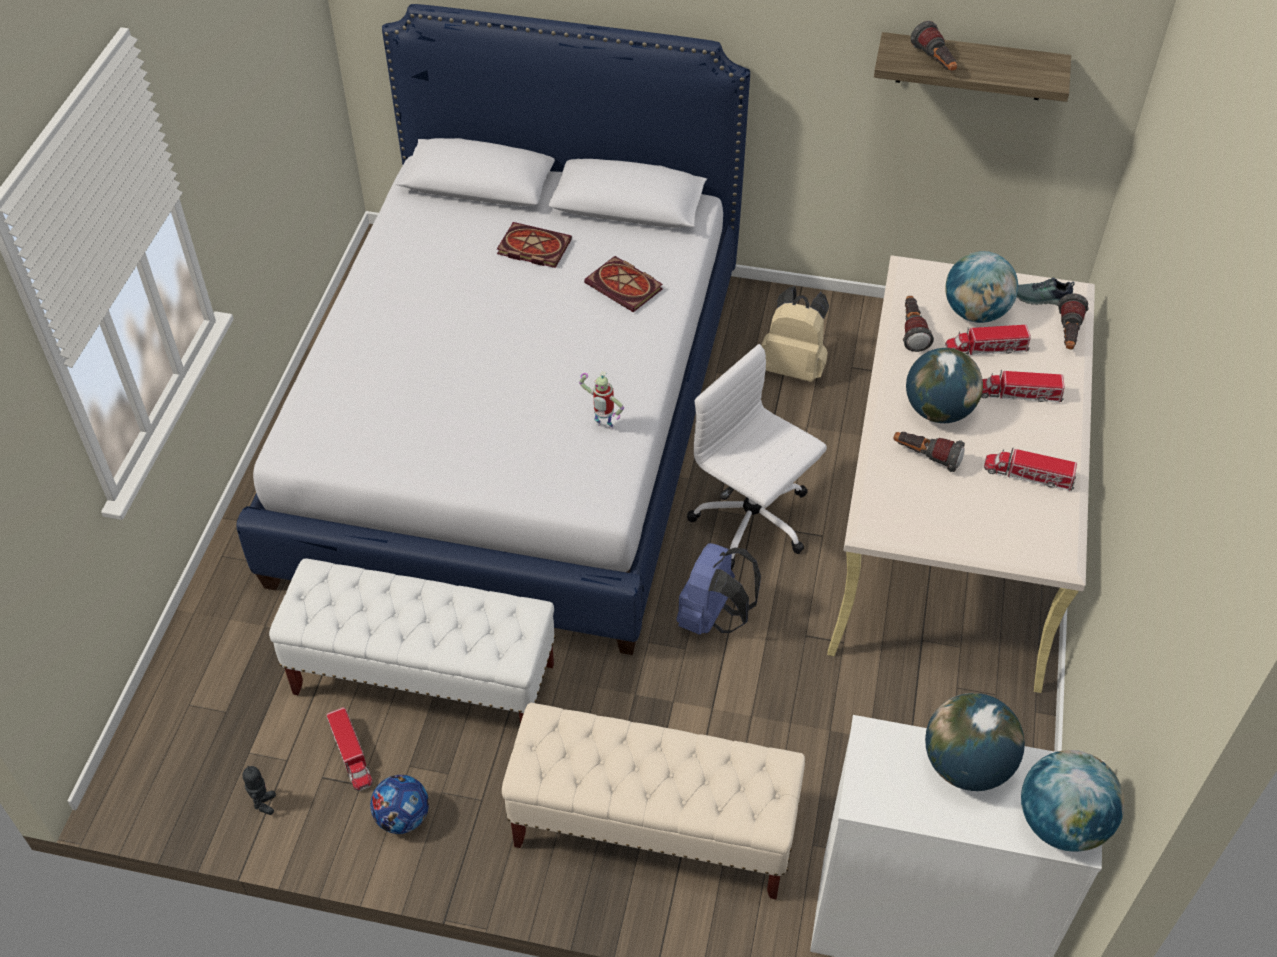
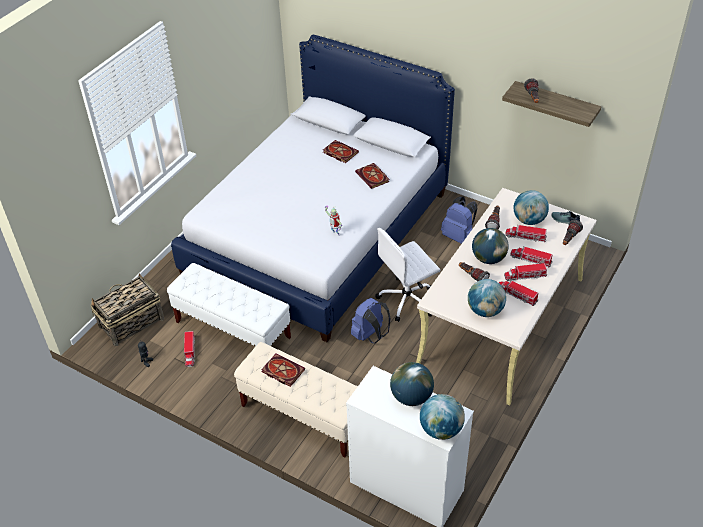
camera: 20 degrees right, 5 degrees down
(191, 722) = (131, 323): none -> basket
(403, 817) = (200, 382): football -> none
(606, 759) = (282, 371): none -> book
(753, 522) = (407, 300): white office chair -> white office chair turned 90 degrees counterclockwise
(794, 366) = (459, 236): beige backpack -> blue backpack
(985, 524) = (485, 311): none -> globe
(1024, 431) = (525, 276): none -> toy truck

